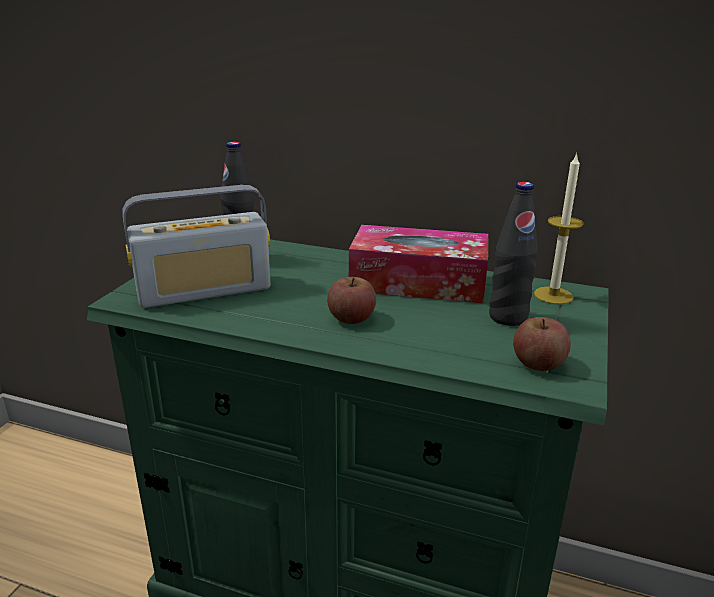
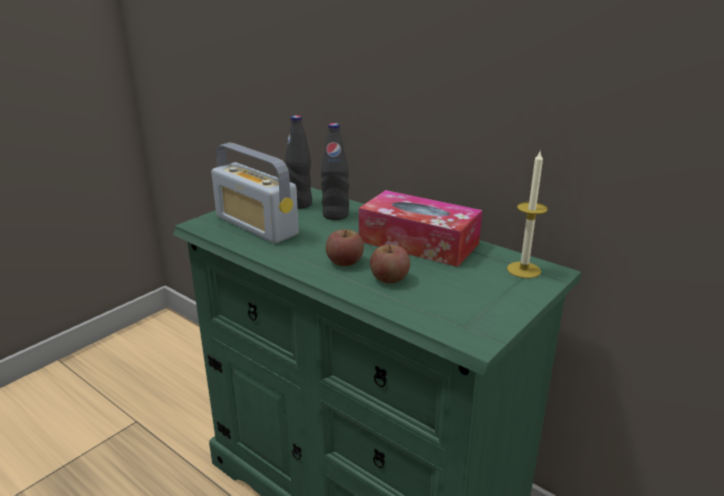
camera: 20 degrees right, 0 degrees up
(204, 290) = (256, 226): radio -> radio turned 45 degrees clockwise
(508, 317) = (468, 281): black bottle -> black bottle (335, 215)
(538, 363) = (461, 319): apple -> apple (389, 278)

